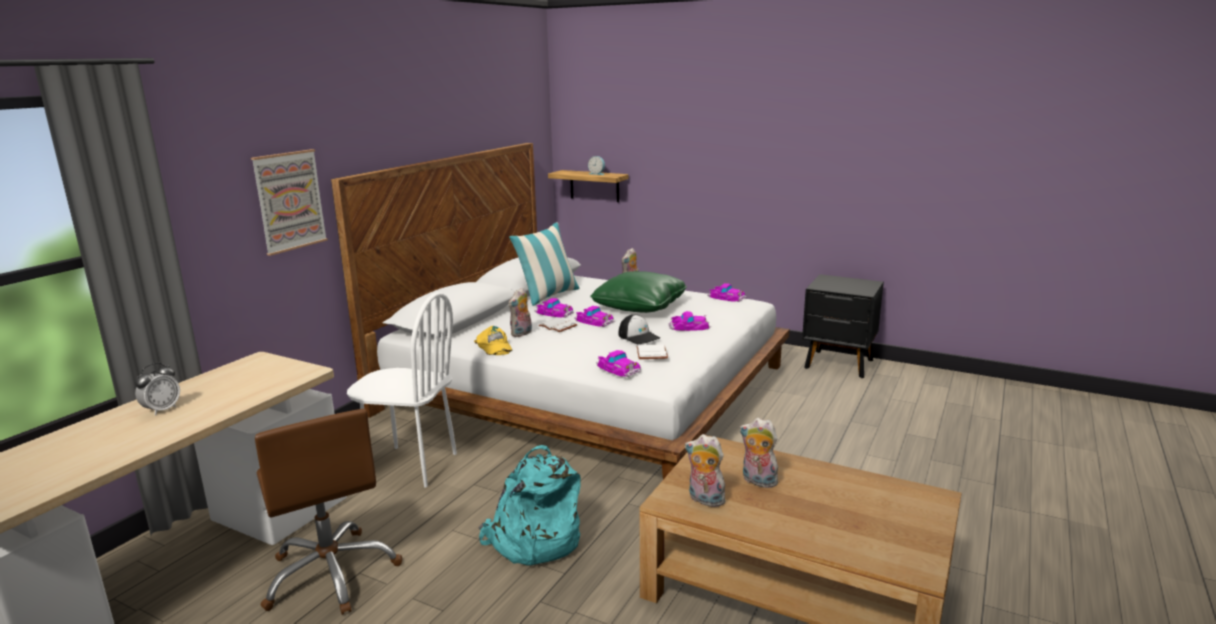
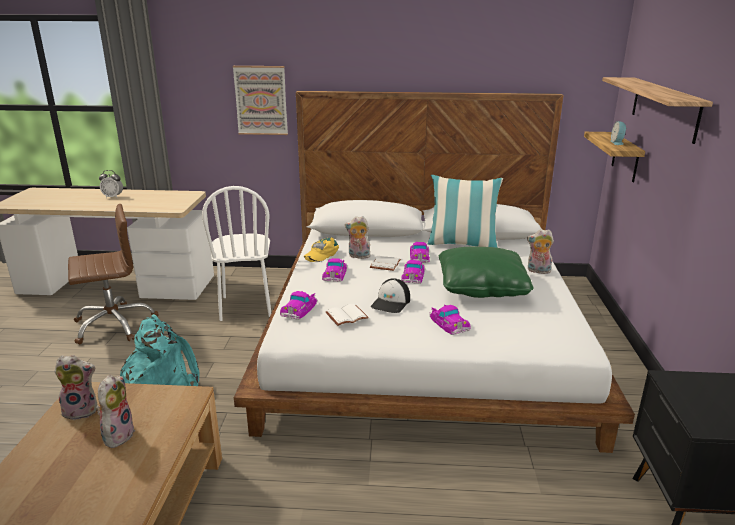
camera: 65 degrees right, 5 degrees up
(332, 574) = (114, 324): brown office chair -> brown office chair turned 150 degrees counterclockwise
(645, 137) = (664, 107): none -> shelf
(704, 500) = (82, 410): plush toy -> plush toy turned 75 degrees clockwise
(726, 297) = (575, 327): toy car -> toy car (335, 273)

